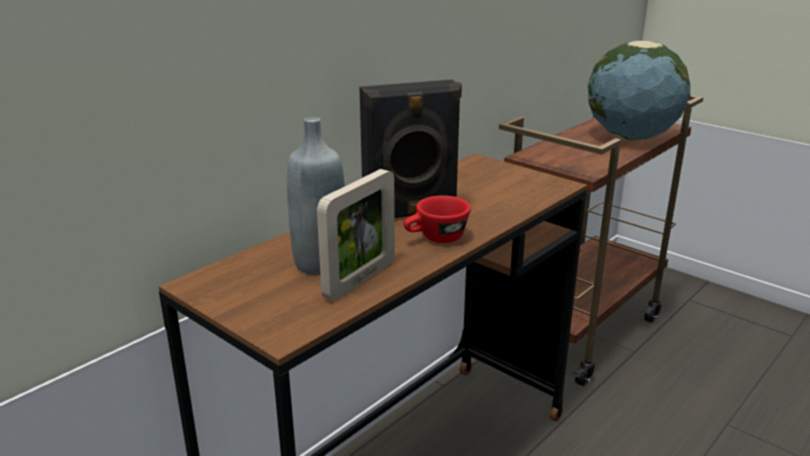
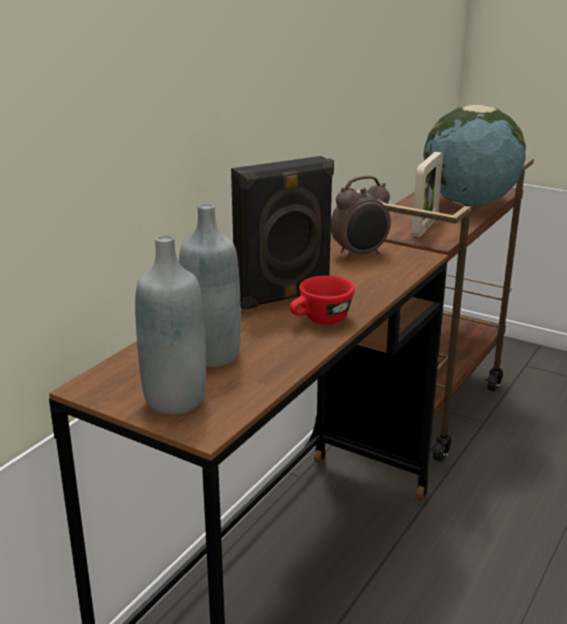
camera: 10 degrees left, 0 degrees up
(267, 303) = (175, 400): none -> grey bottle
(360, 280) = (260, 368): picture frame -> picture frame (424, 227)
(500, 179) = (360, 255): none -> alarm clock

